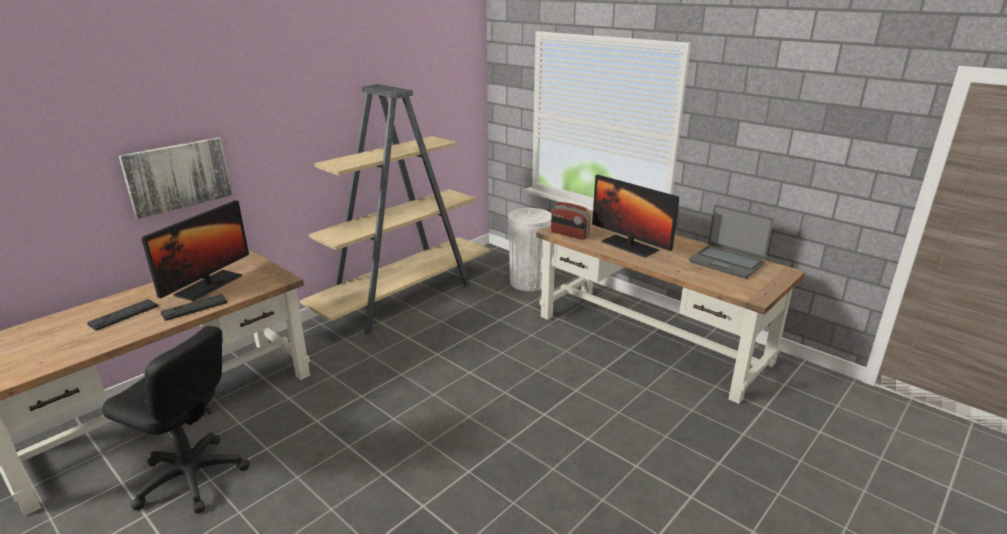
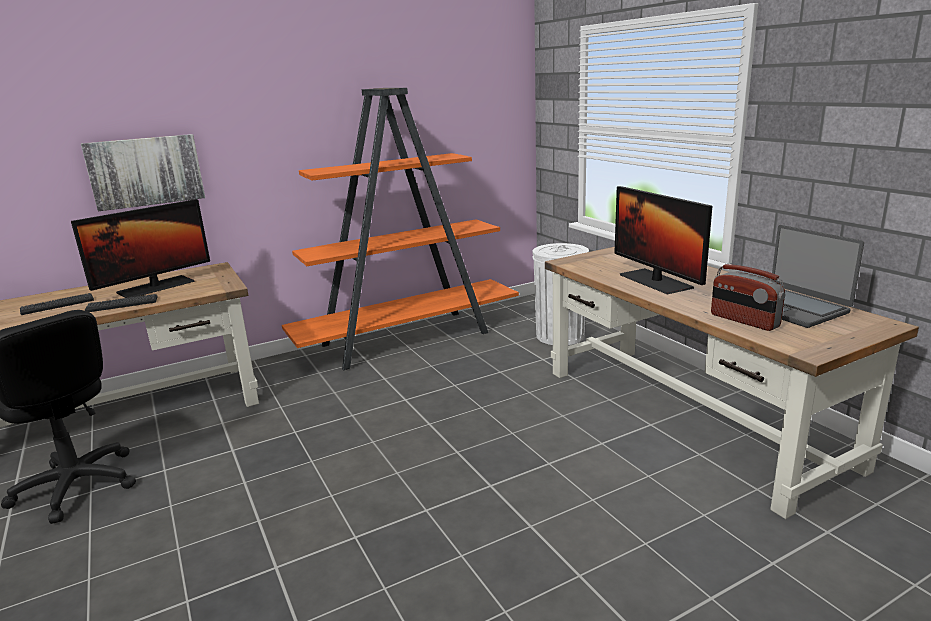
camera: 20 degrees right, 5 degrees down
(404, 297) = (408, 338): beige bookcase -> orange bookcase
(569, 234) = (584, 266): radio -> radio (744, 321)

